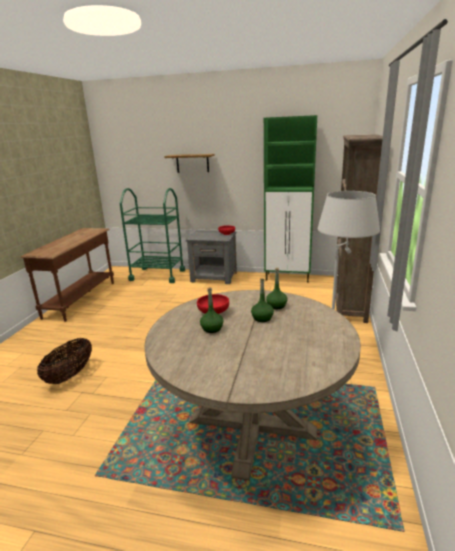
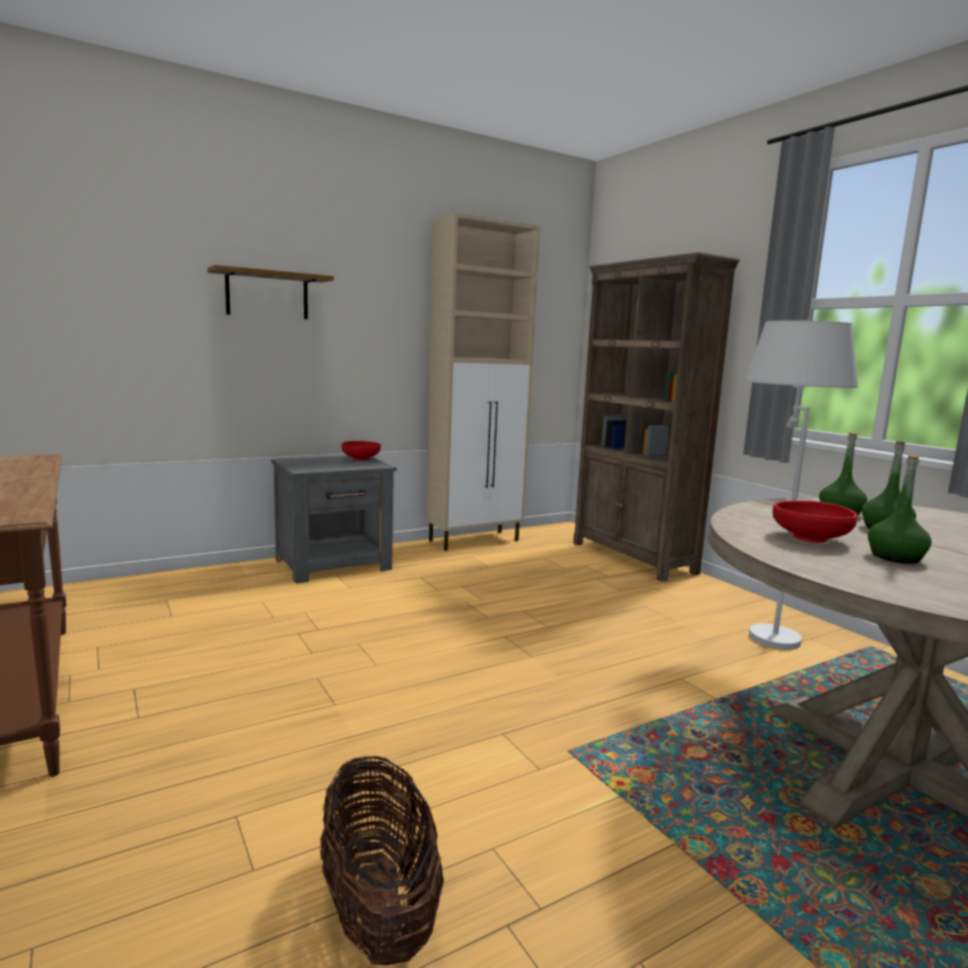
camera: 45 degrees left, 10 degrees down
(157, 275) = (179, 587): green cart -> none
(288, 278) = (475, 540): green cabinet -> beige cabinet

